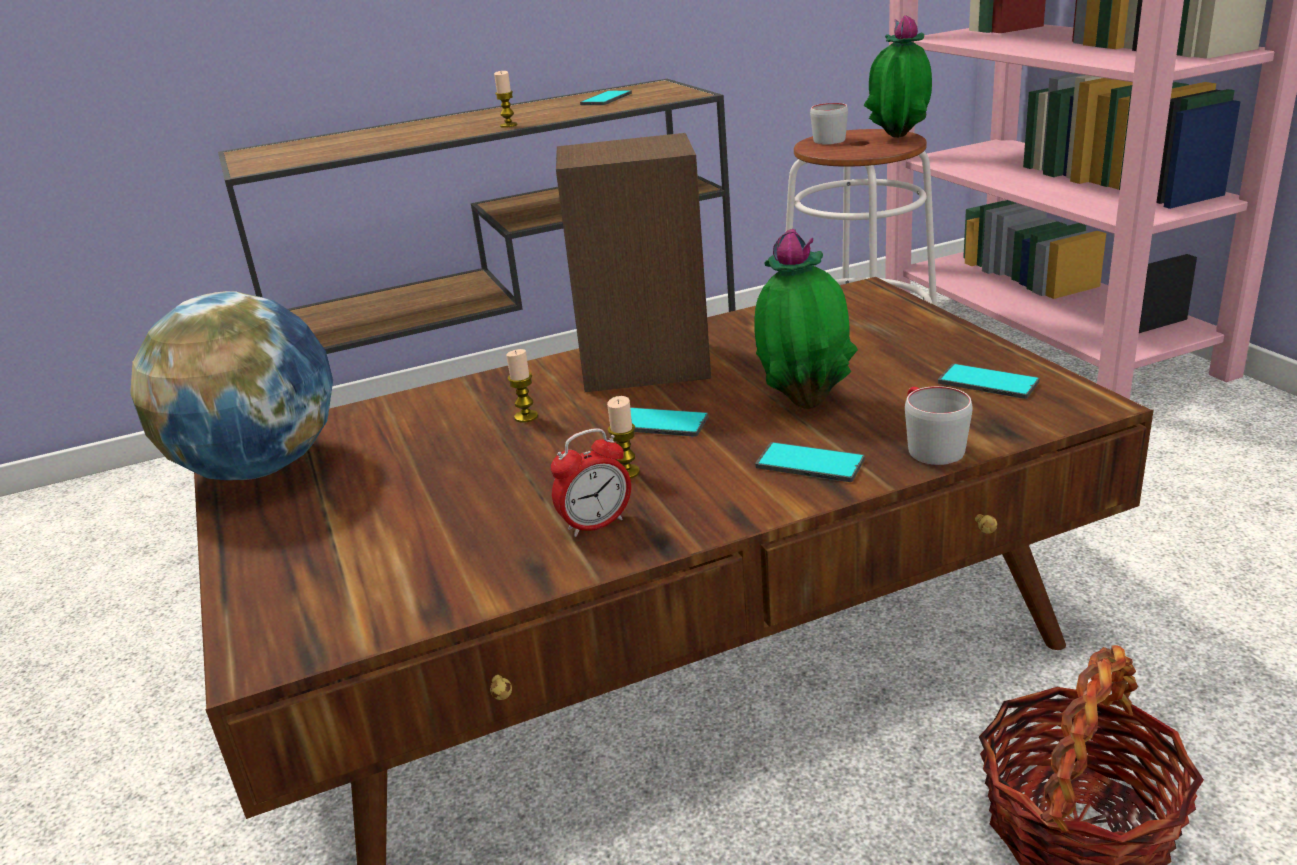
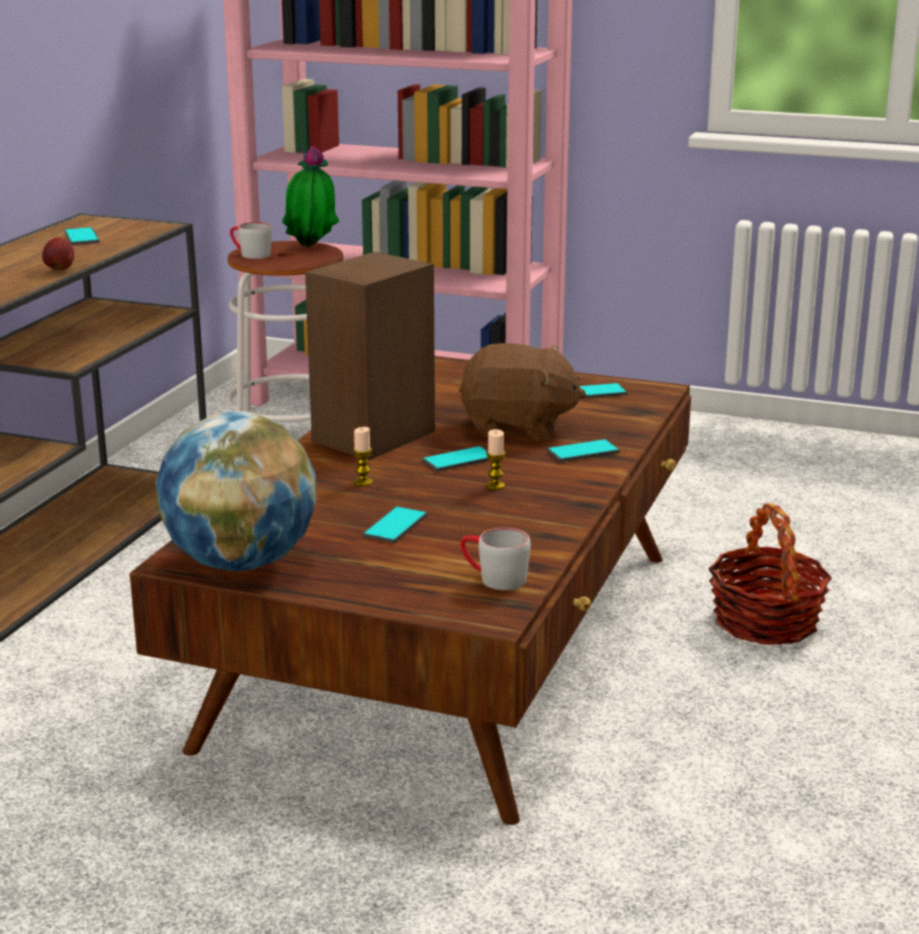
camera: 50 degrees left, 5 degrees down
(441, 483) = (395, 526): none -> phone
(508, 125) = (60, 270): candle -> apple
(596, 524) = (534, 510): alarm clock -> none
(805, 402) = (518, 427): potted plant -> brown plush toy
(928, 445) = (622, 427): grey mug -> grey mug (493, 578)

